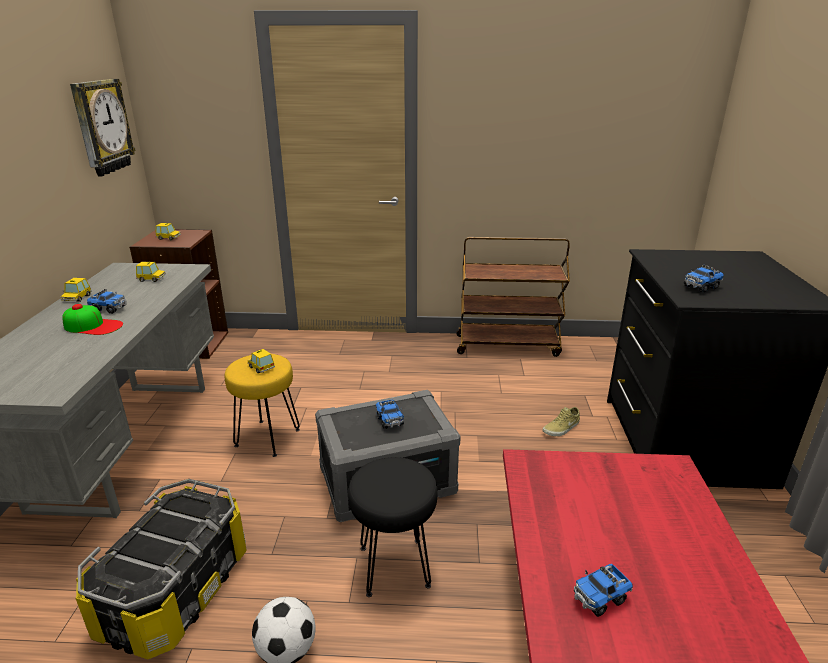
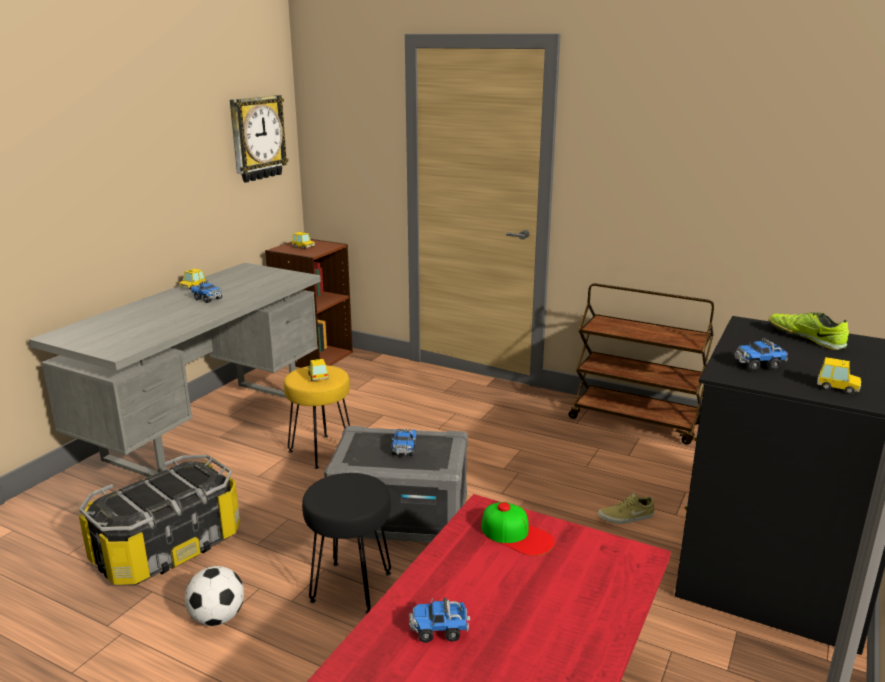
camera: 25 degrees right, 5 degrees down
(93, 326) = (185, 310): cap -> cap (517, 535)
(152, 279) = (261, 280): toy car -> toy car (837, 387)
(698, 259) = (806, 338): none -> shoe

